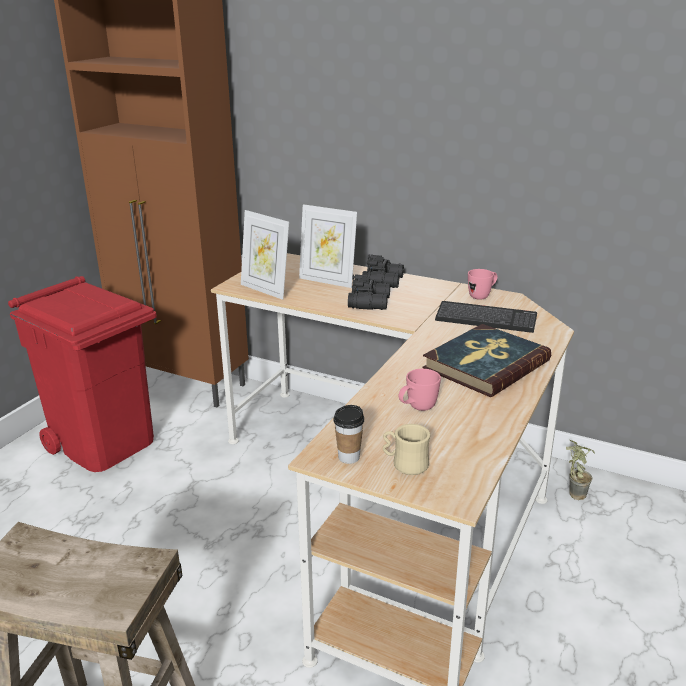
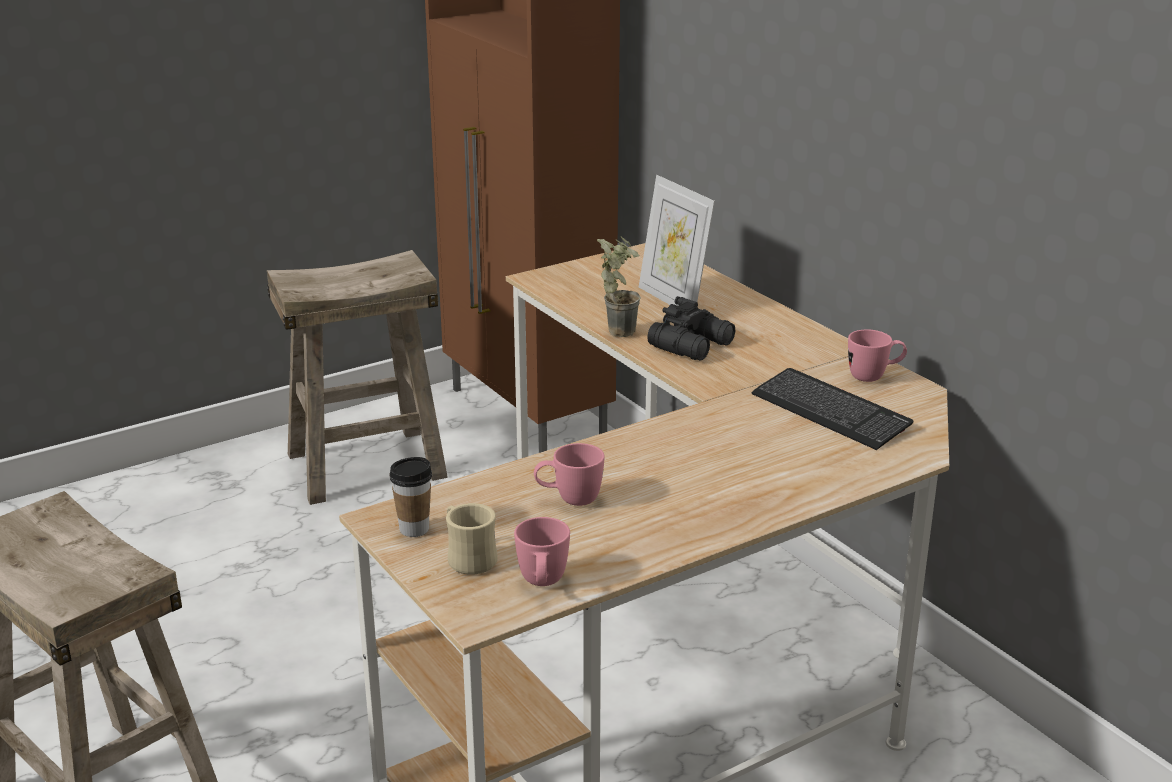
camera: 30 degrees right, 0 degrees up
(105, 443) = (366, 464): red trash can -> beige stool
(266, 290) = (573, 293): picture frame -> none
(384, 281) = (754, 319): black binoculars -> none
(468, 464) = (542, 585): none -> pink mug
(485, 364) = (739, 473): book -> none
(572, 493) = (958, 753): potted plant -> potted plant (618, 329)

